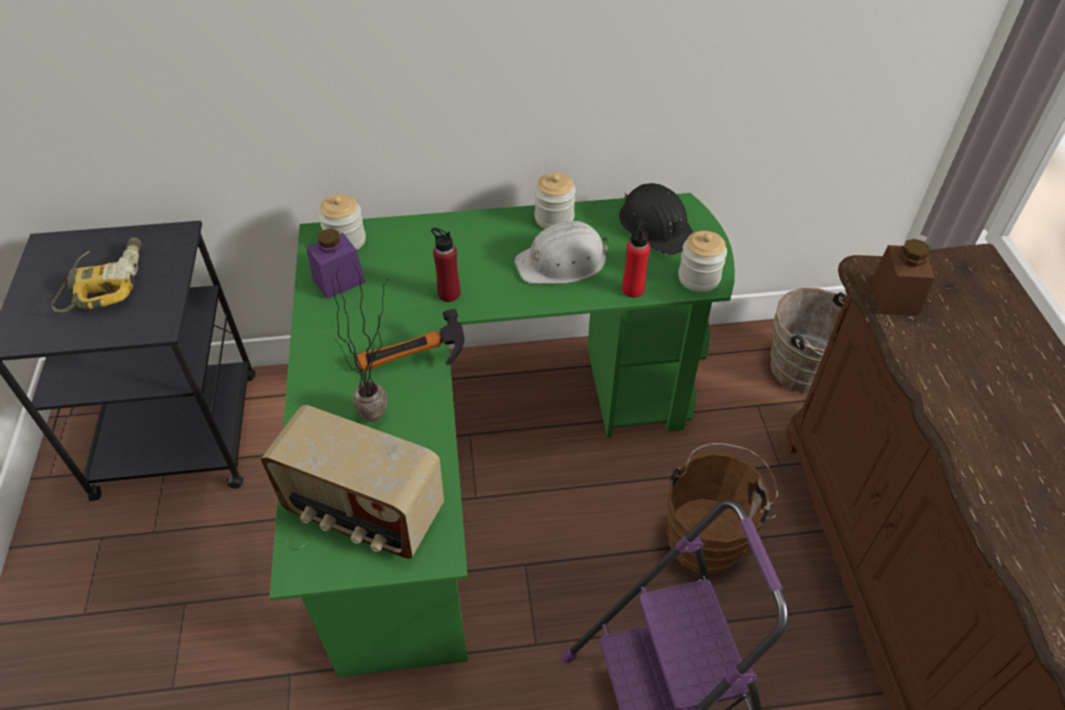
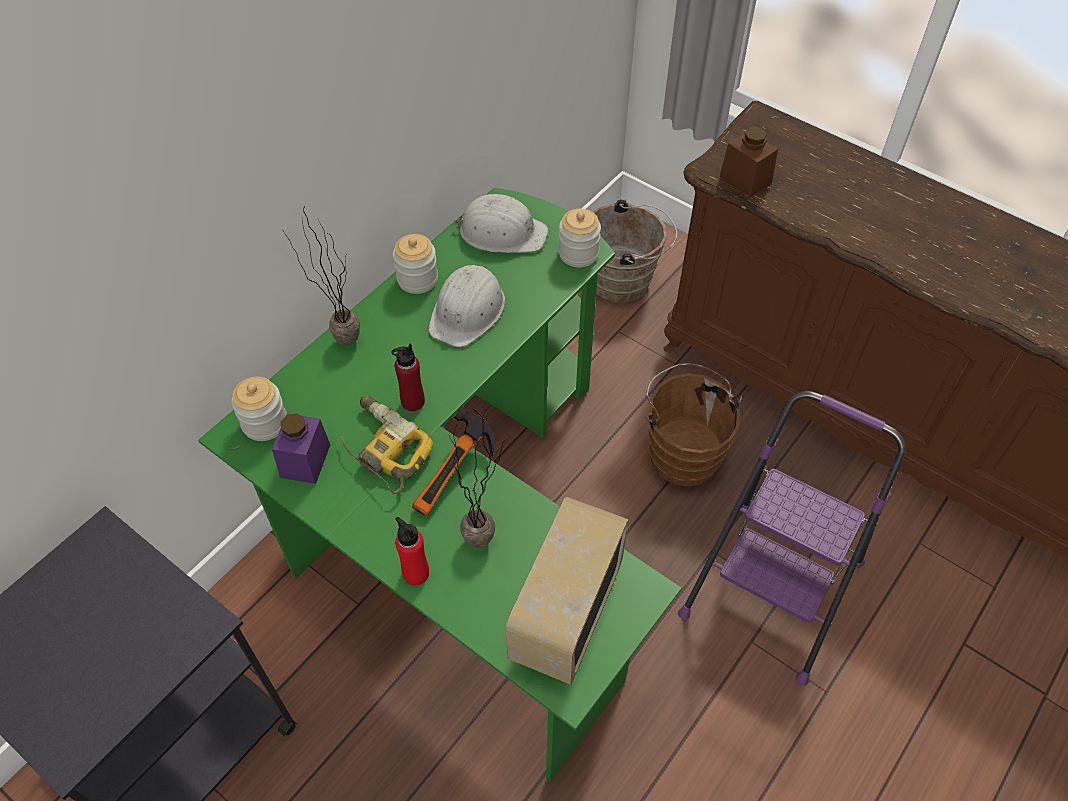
camera: 45 degrees left, 5 degrees up
(105, 282) = (90, 632): power drill -> power drill (382, 449)
(363, 513) = (564, 612): radio -> radio turned 135 degrees clockwise
(454, 222) = (339, 339): none -> potted plant
(633, 289) = (544, 295): red bottle -> red bottle (416, 573)
(656, 226) = (502, 232): black hard hat -> white hard hat

